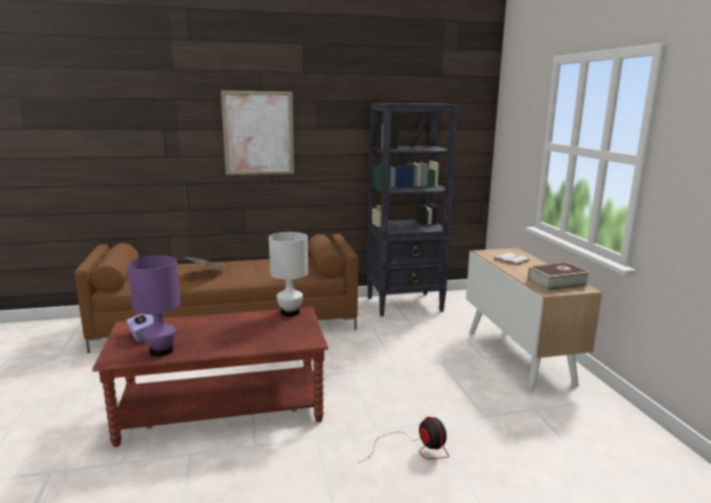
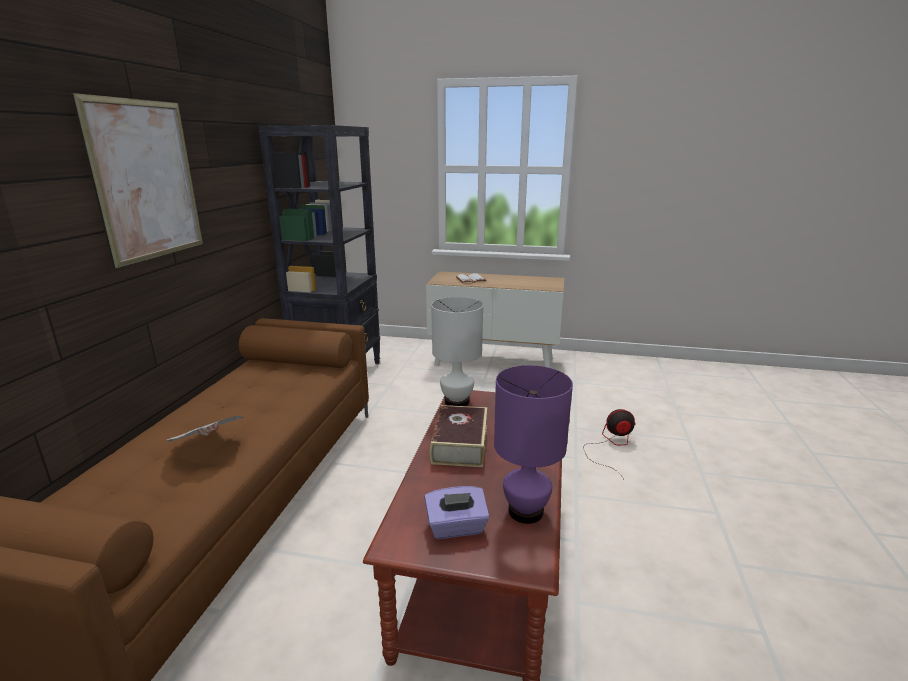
camera: 65 degrees left, 5 degrees up
(557, 283) = (538, 282): book -> book (460, 444)

